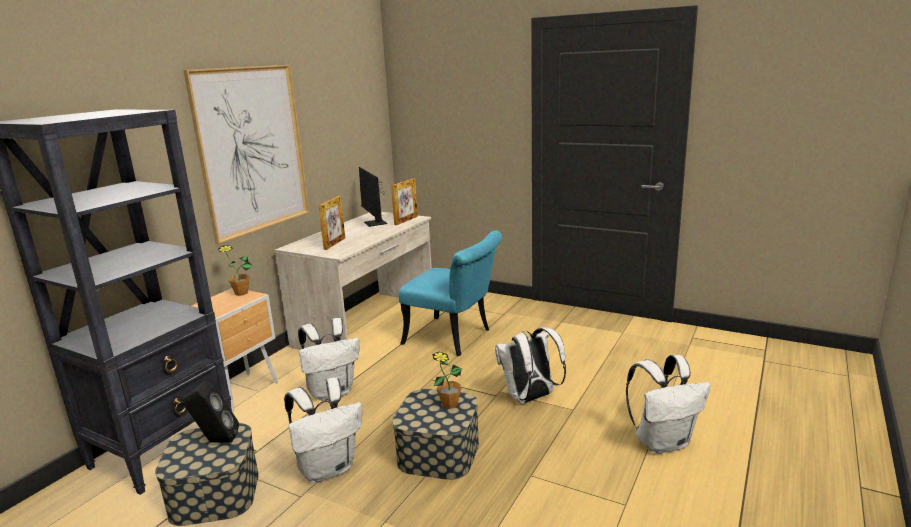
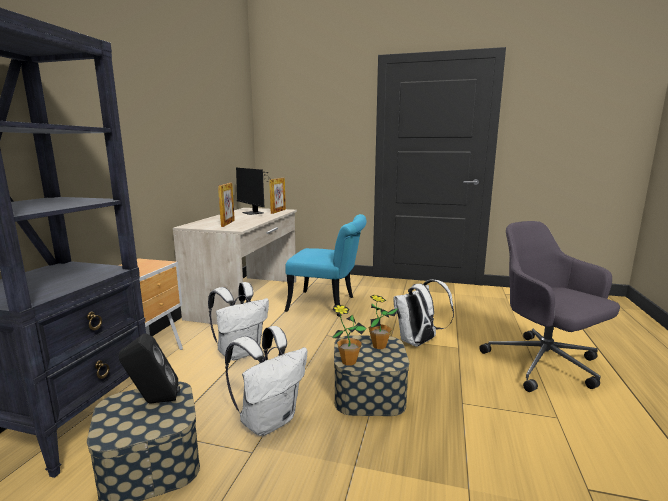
camera: 15 degrees left, 5 degrees down
(241, 293) = (149, 261): potted plant -> potted plant (348, 361)
(252, 150) = (156, 132): picture -> none
(662, 442) = (544, 365): white backpack -> grey office chair

